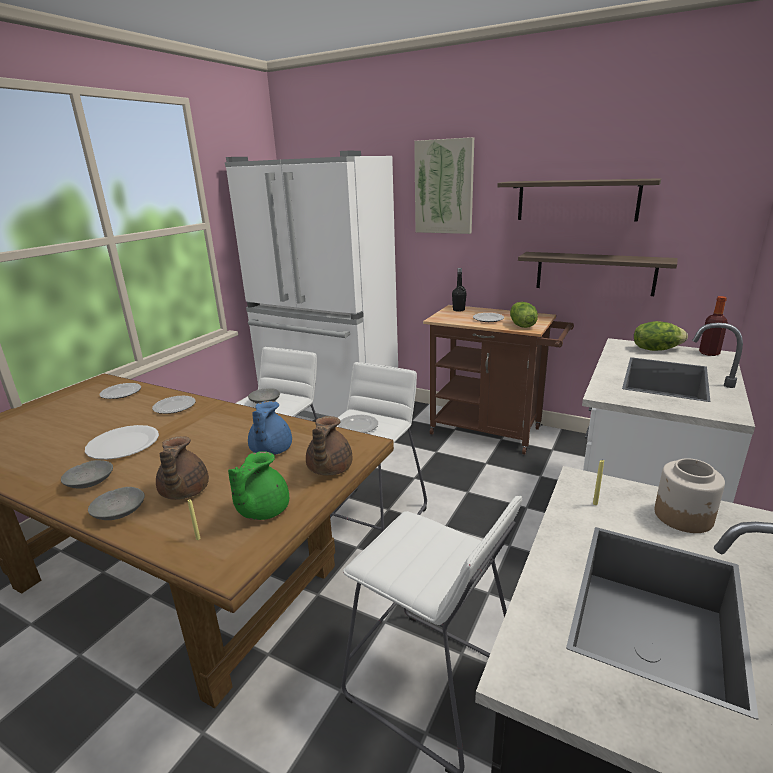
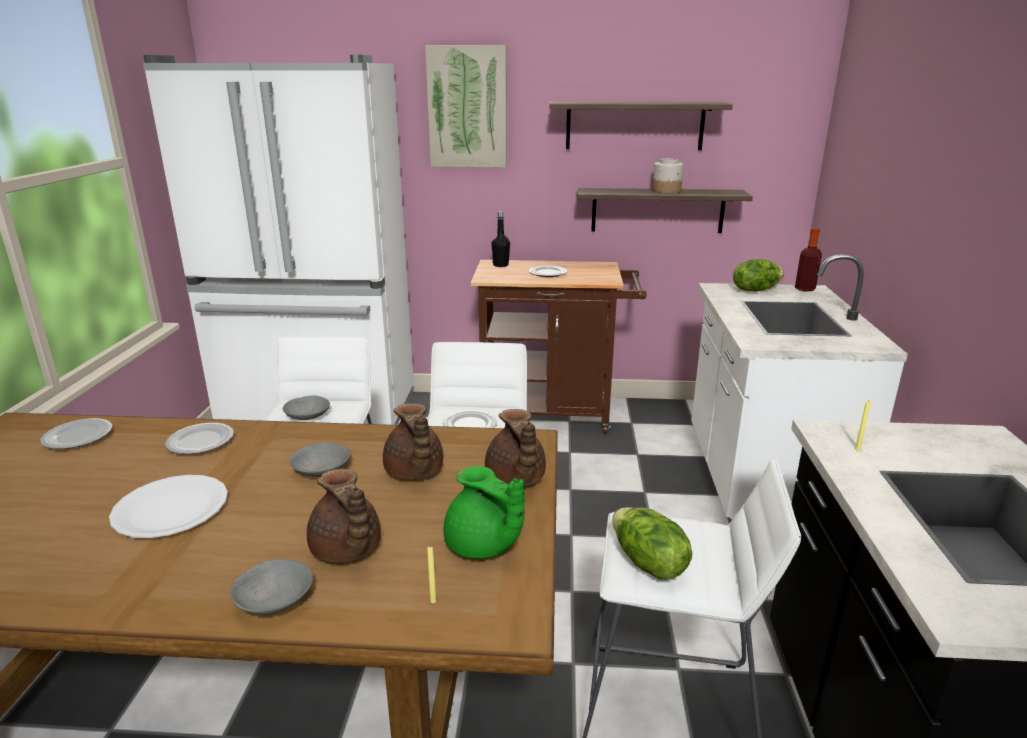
camera: 25 degrees left, 0 degrees up
(90, 481) = (174, 571): grey bowl -> grey bowl (321, 469)
(261, 511) = (482, 546): green teapot -> green teapot turned 45 degrees counterclockwise
(270, 450) = (414, 472): blue teapot -> brown teapot
(521, 325) = (593, 277): lettuce -> lettuce (647, 563)
(684, 516) = (936, 444): jar -> jar (667, 191)

